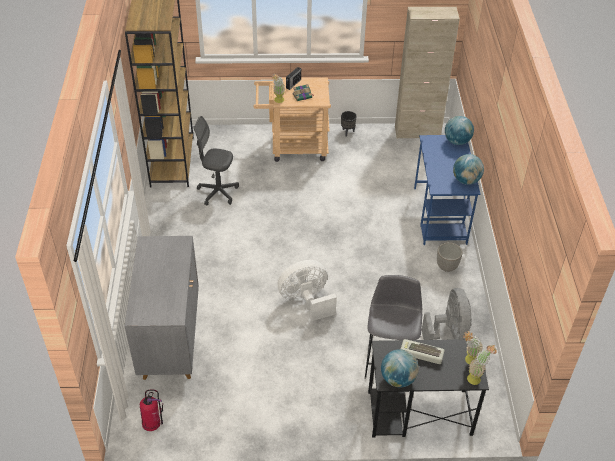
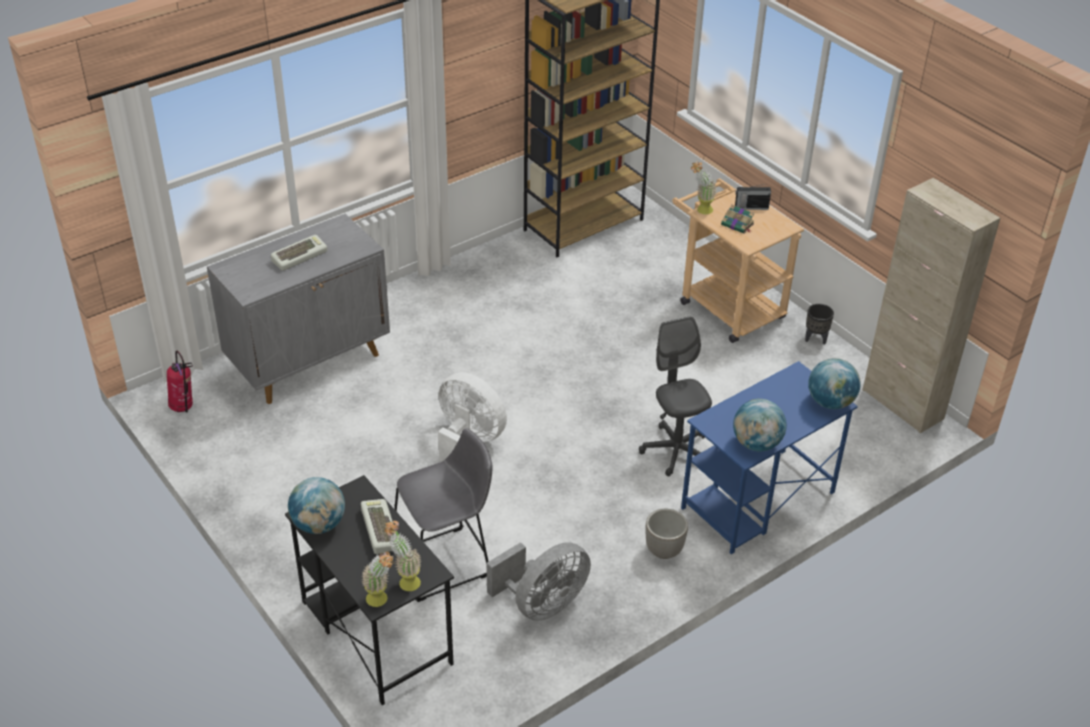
camera: 55 degrees right, 5 degrees down
(160, 276) = (299, 256): none -> keyboard
(218, 192) = (573, 284): grey office chair -> grey office chair (675, 451)

